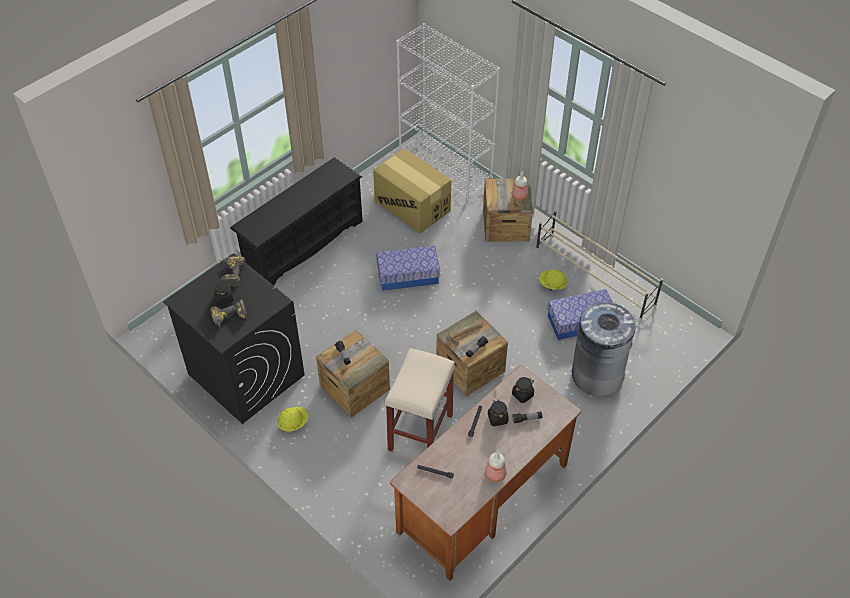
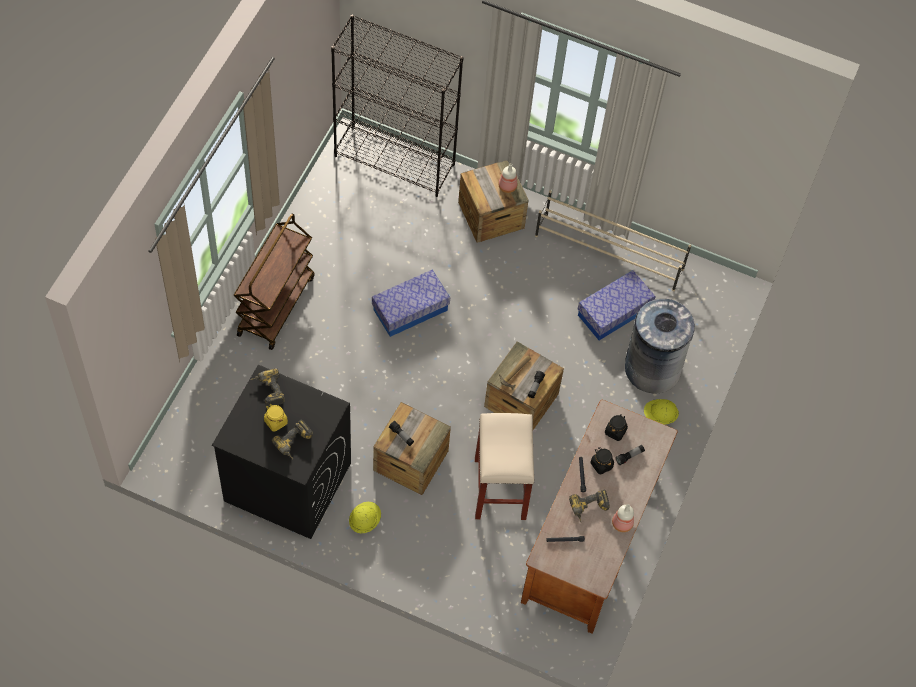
camera: 25 degrees left, 10 degrees up
(224, 298) = (275, 421): black jar -> yellow jar
(303, 244) = (275, 305): black shoe rack -> brown cart
(412, 206) = (377, 219): cardboard box -> none
(446, 169) = (395, 160): white bookcase -> black bookcase
(469, 453) = (589, 509): none -> power drill
(552, 285) = (568, 276): yellow hard hat -> yellow hard hat (659, 416)

